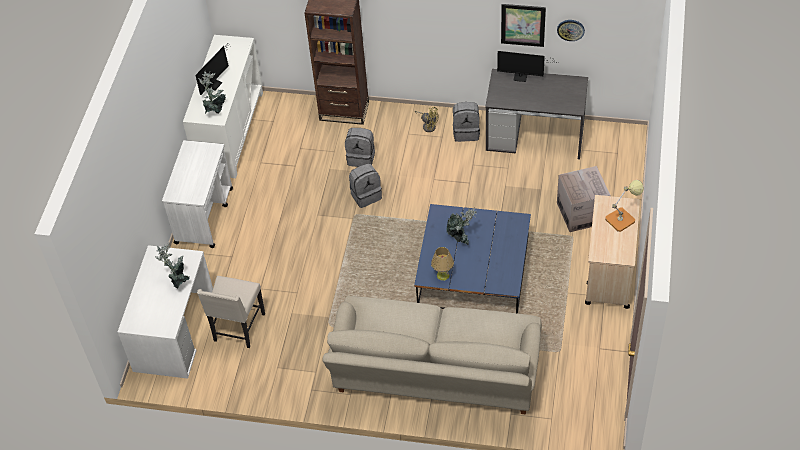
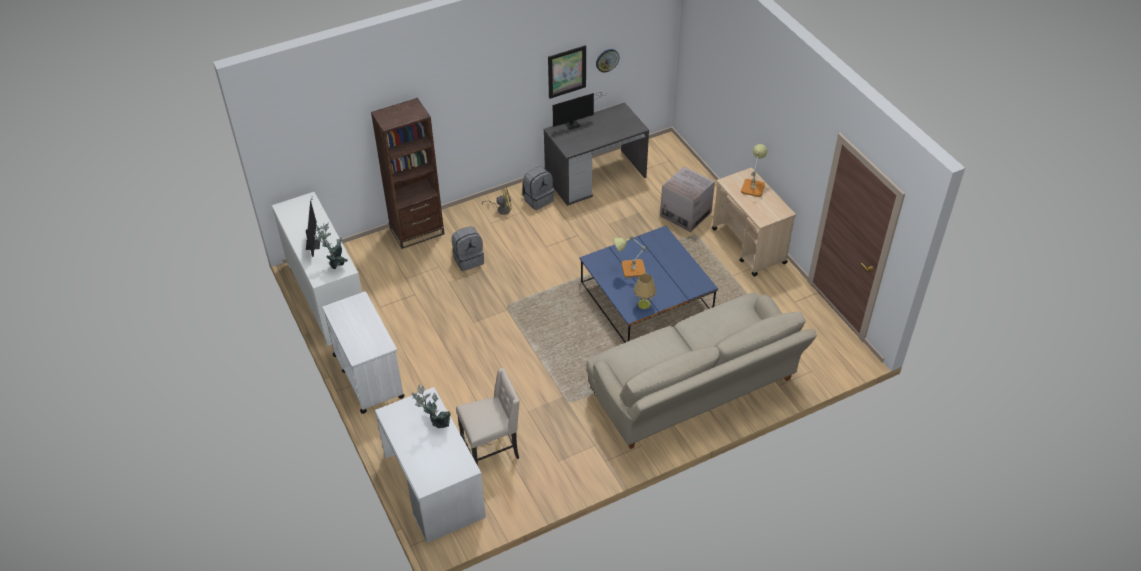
camera: 40 degrees left, 5 degrees down
(238, 328) = (491, 450): beige chair -> beige chair turned 90 degrees counterclockwise
(366, 195) = (501, 286): grey backpack -> none
(461, 237) = (629, 269): potted plant -> table lamp

